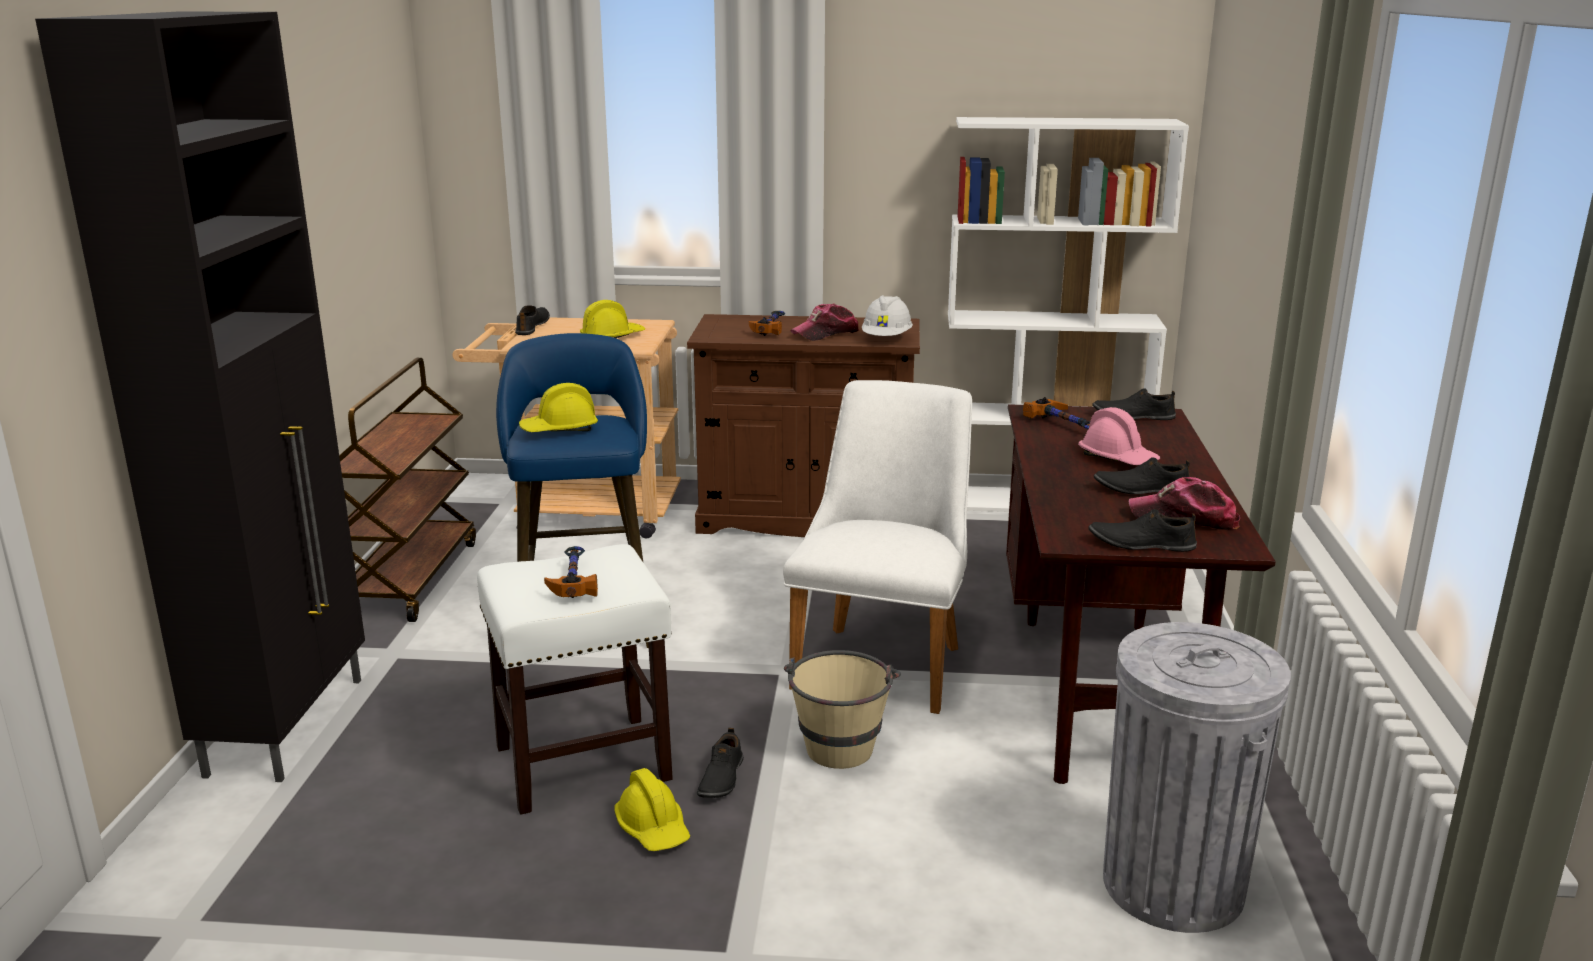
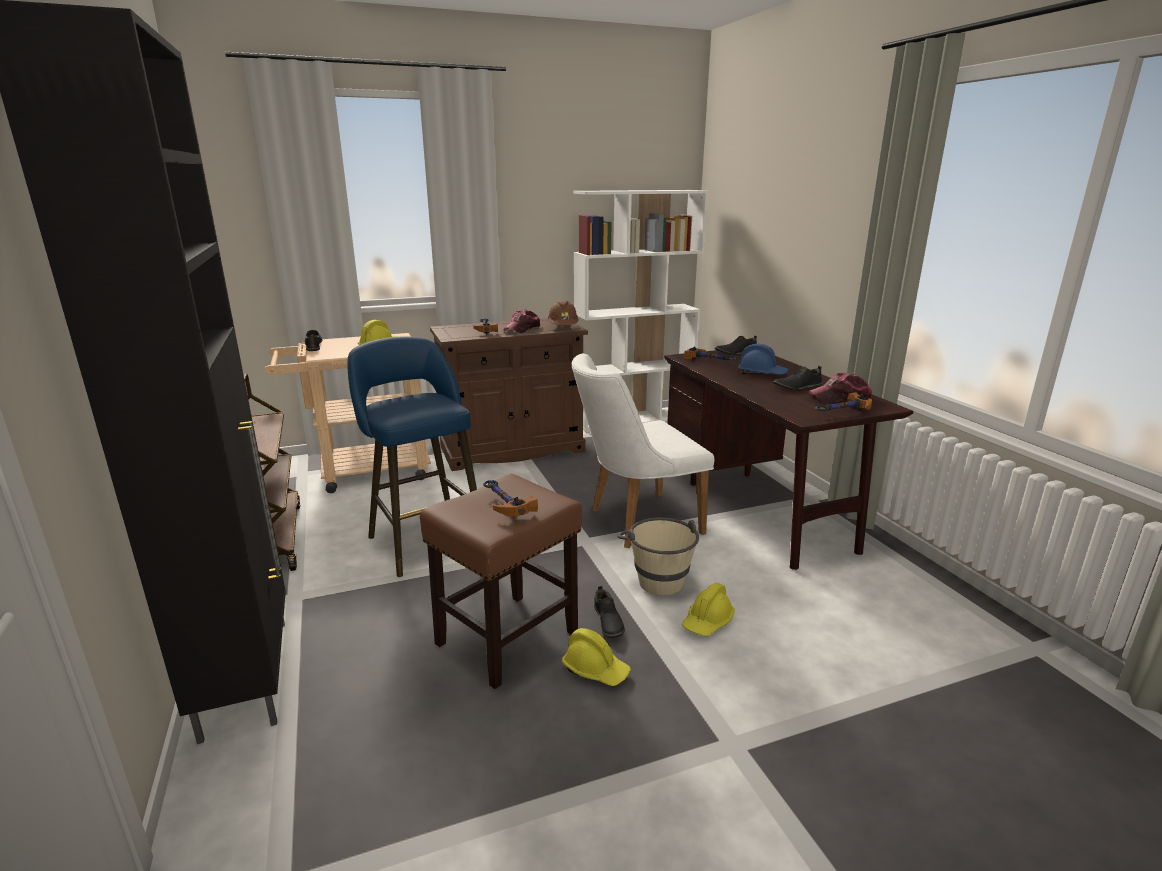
camera: 25 degrees left, 0 degrees up
(559, 429) = (405, 405): yellow hard hat -> yellow hard hat (708, 622)
(585, 762) = (508, 637): white stool -> brown stool
(885, 659) = (635, 522): white chair -> white chair turned 105 degrees counterclockwise
(886, 339) = (563, 328): white hard hat -> brown hard hat
(1118, 458) = (762, 373): pink hard hat -> blue hard hat
(1141, 544) = (841, 413): black shoe -> hammer
(1173, 885) = (904, 610): grey trash can -> none

